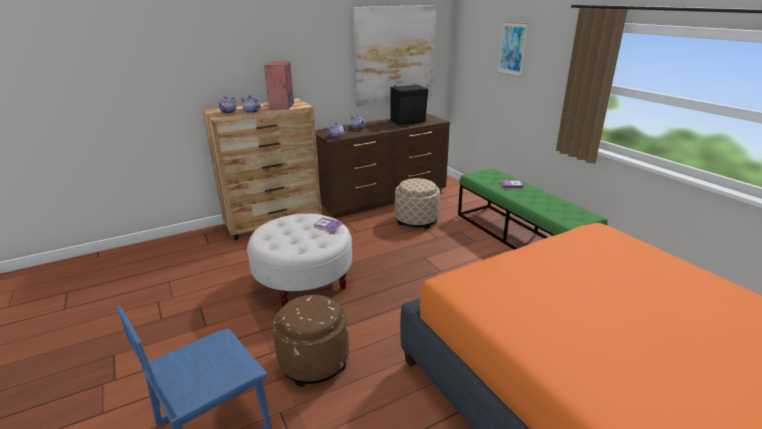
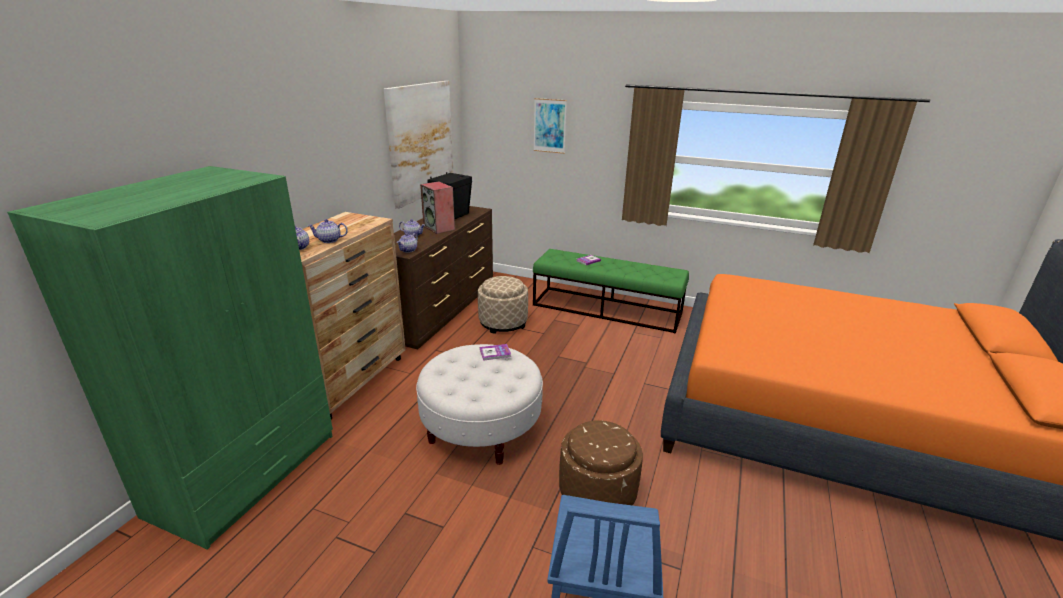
camera: 40 degrees left, 0 degrees up
(168, 250) = (246, 473): none -> green wardrobe
(282, 106) = (351, 225): speaker -> speaker (439, 228)

